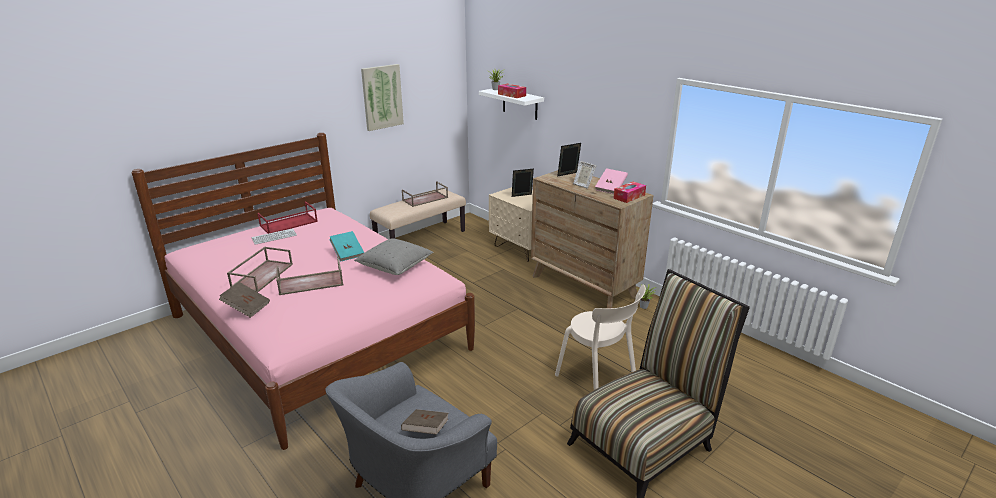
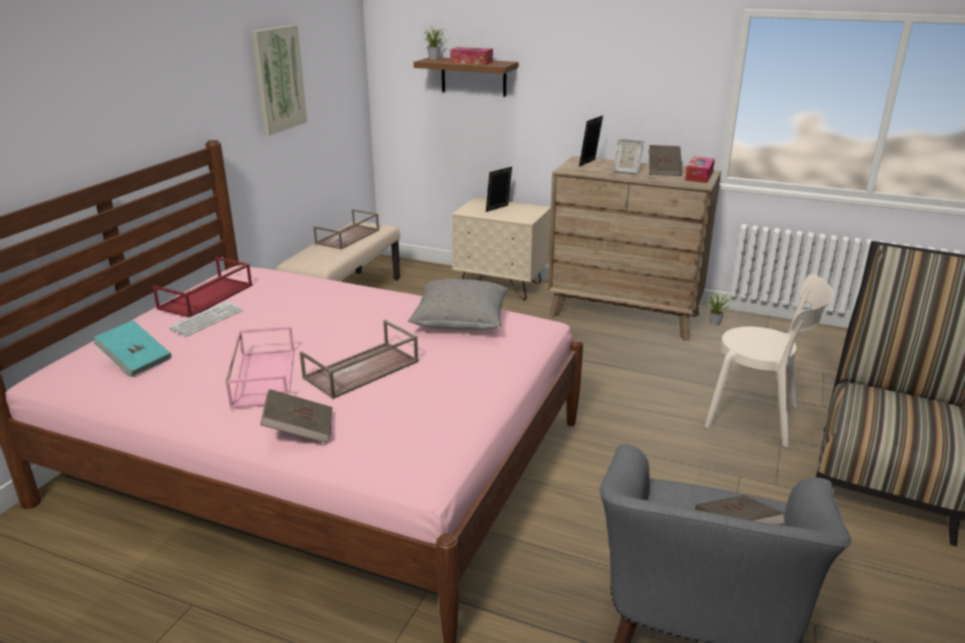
camera: 25 degrees left, 0 degrees up
(262, 275) = (263, 377): brown tray -> pink tray
(348, 253) = (364, 318): turquoise book -> turquoise book (136, 361)
(520, 103) = (473, 76): white shelf -> brown shelf
(610, 188) = (664, 171): pink book -> brown book

